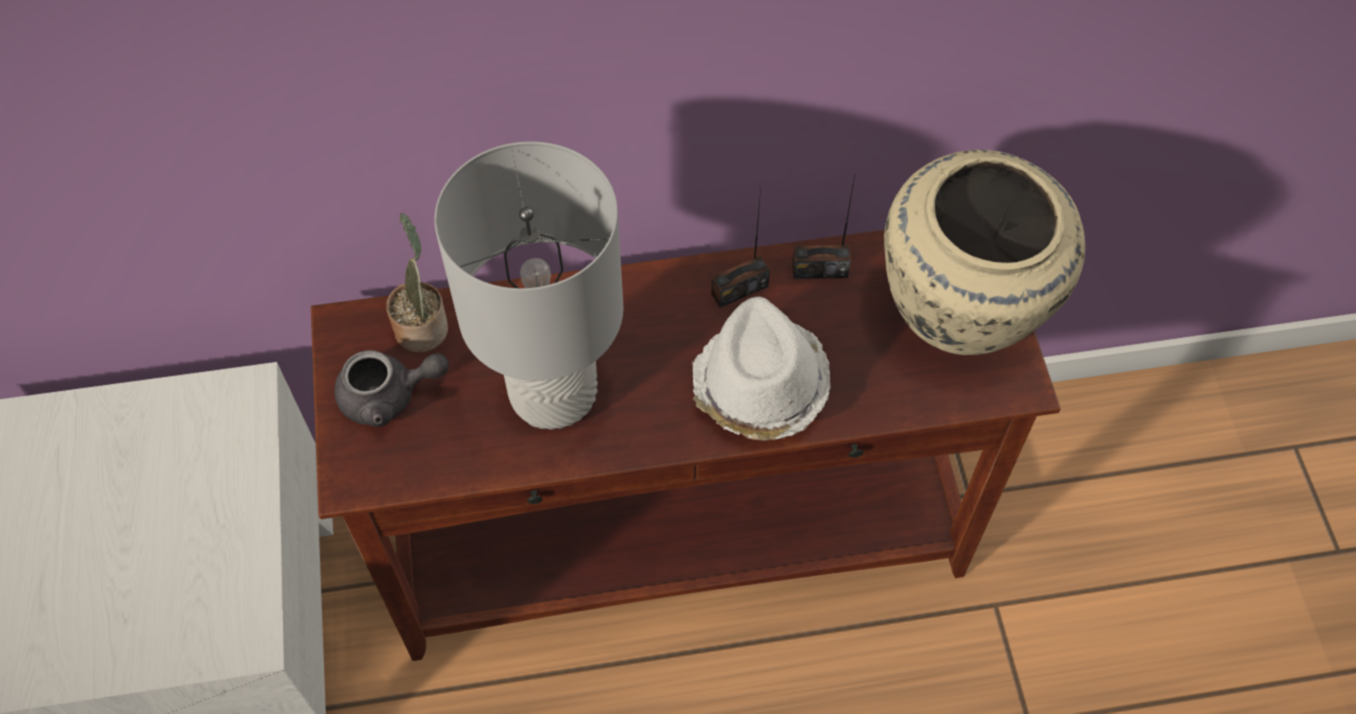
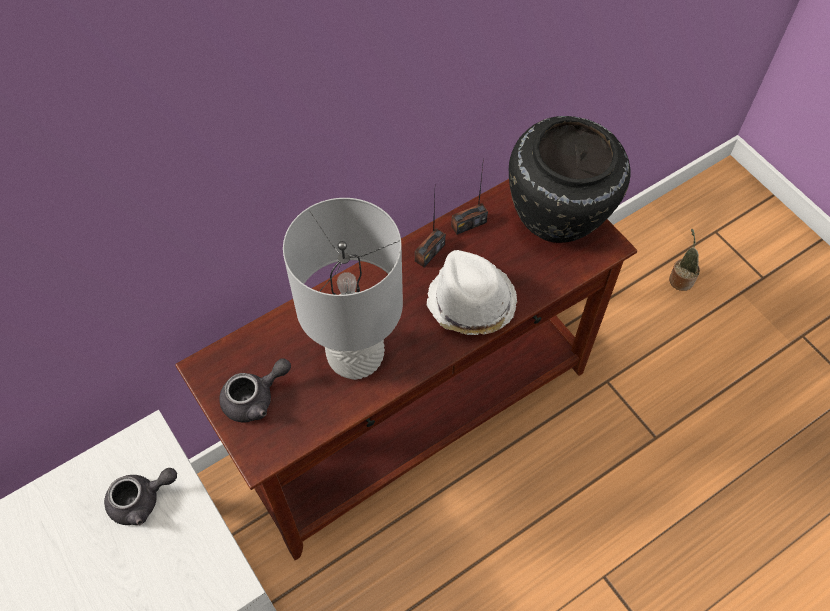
camera: 25 degrees left, 0 degrees up
(193, 475) = (142, 500): none -> grey teapot
(422, 326) = (253, 348): potted plant -> potted plant (680, 278)
(960, 313) = (558, 218): beige vase -> black vase

